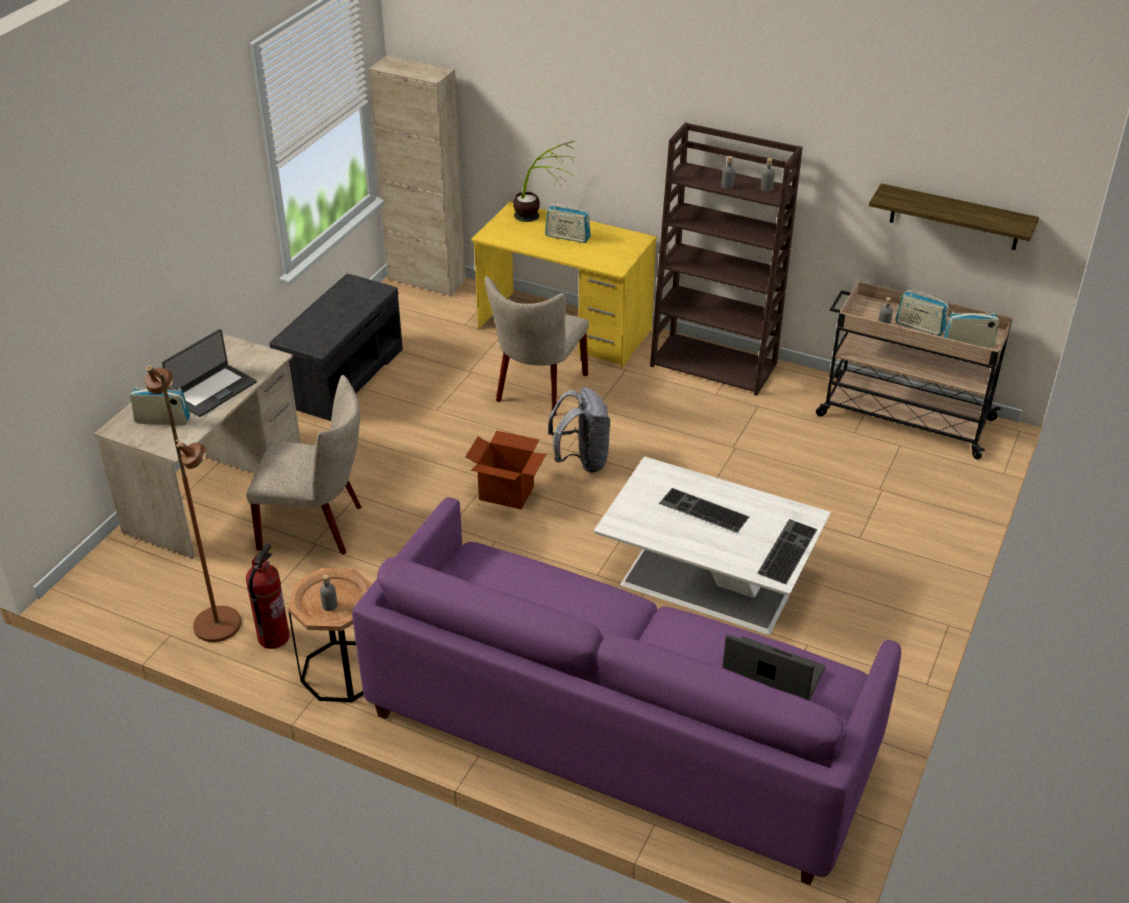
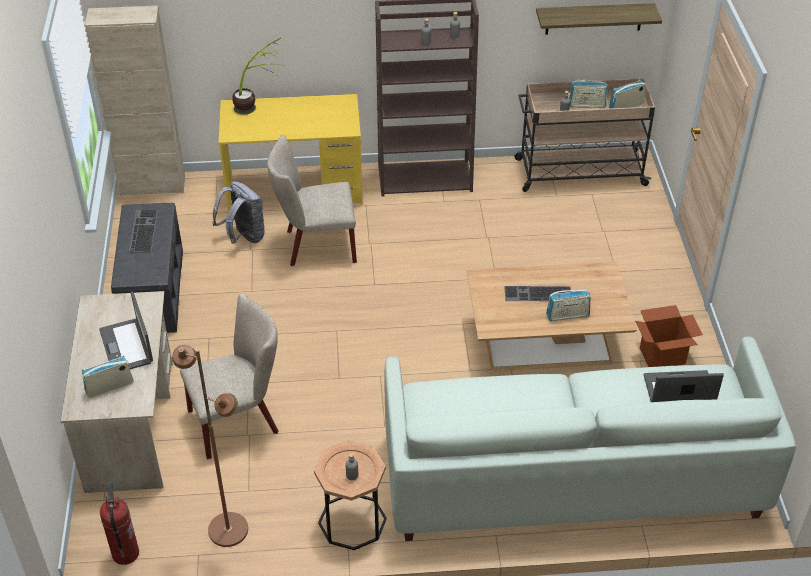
camera: 30 degrees left, 5 degrees up
(212, 390) = (127, 346): laptop -> laptop turned 150 degrees clockwise
(273, 637) = (280, 520): fire extinguisher -> fire extinguisher (125, 553)
(507, 493) = (358, 335): cardboard box -> cardboard box (662, 356)
(538, 390) = (315, 246): beige chair -> beige chair turned 90 degrees clockwise
(567, 237) = (292, 116): radio -> radio (567, 315)
(582, 461) = (391, 289): grey backpack -> grey backpack (243, 237)
(618, 733) = (572, 475): purple sofa -> white sofa
(706, 579) = (543, 342): white coffee table -> brown coffee table
(786, 550) = (611, 301): keyboard -> keyboard (142, 230)

